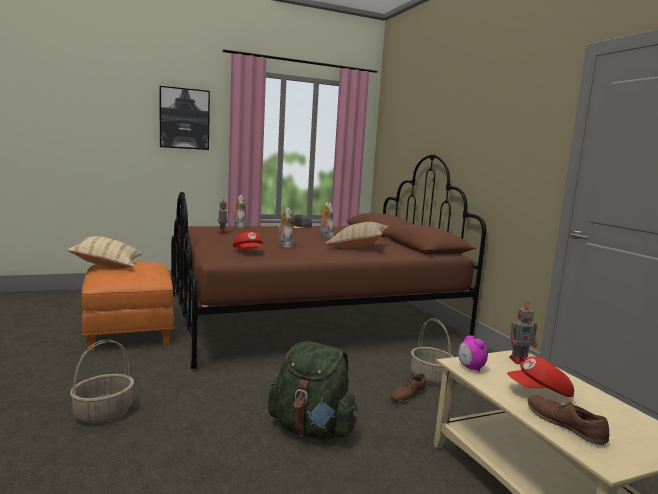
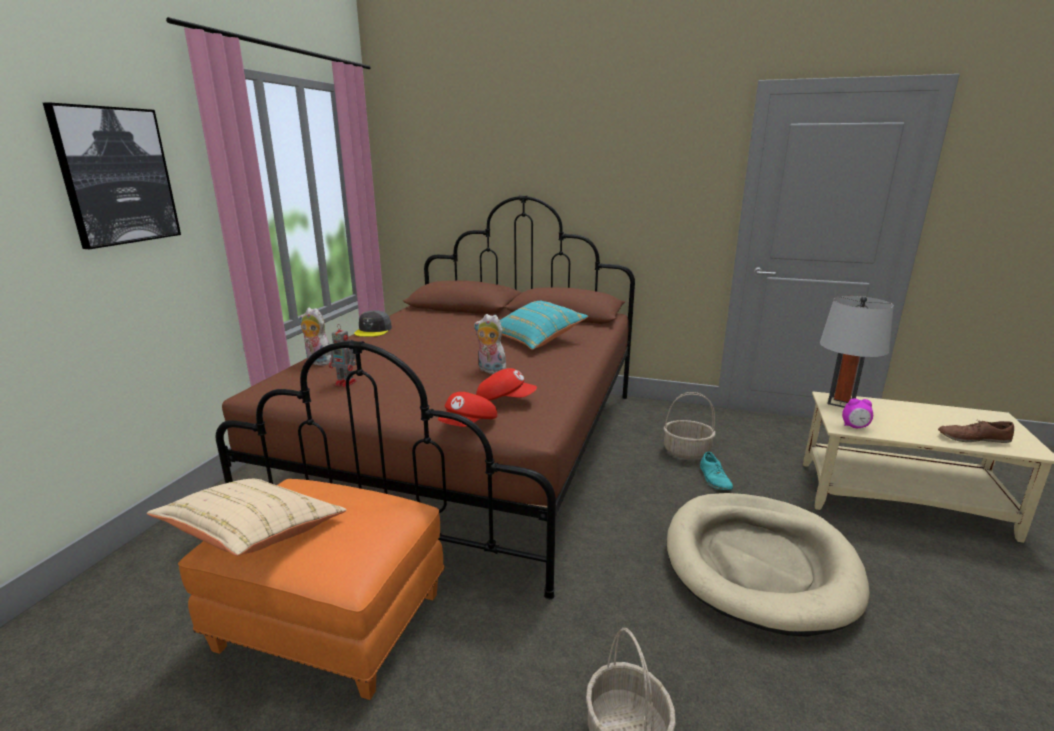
camera: 50 degrees left, 10 degrees up
(312, 429) = (758, 564): green backpack -> beige dog bed
(325, 236) = (459, 336): plush toy -> none
(357, 247) = (536, 339): beige pillow -> turquoise pillow
(407, 395) = (715, 479): brown shoe -> turquoise shoe
(520, 360) = (841, 402): toy robot -> grey table lamp
(539, 392) = (911, 422): red cap -> red cap (469, 425)

